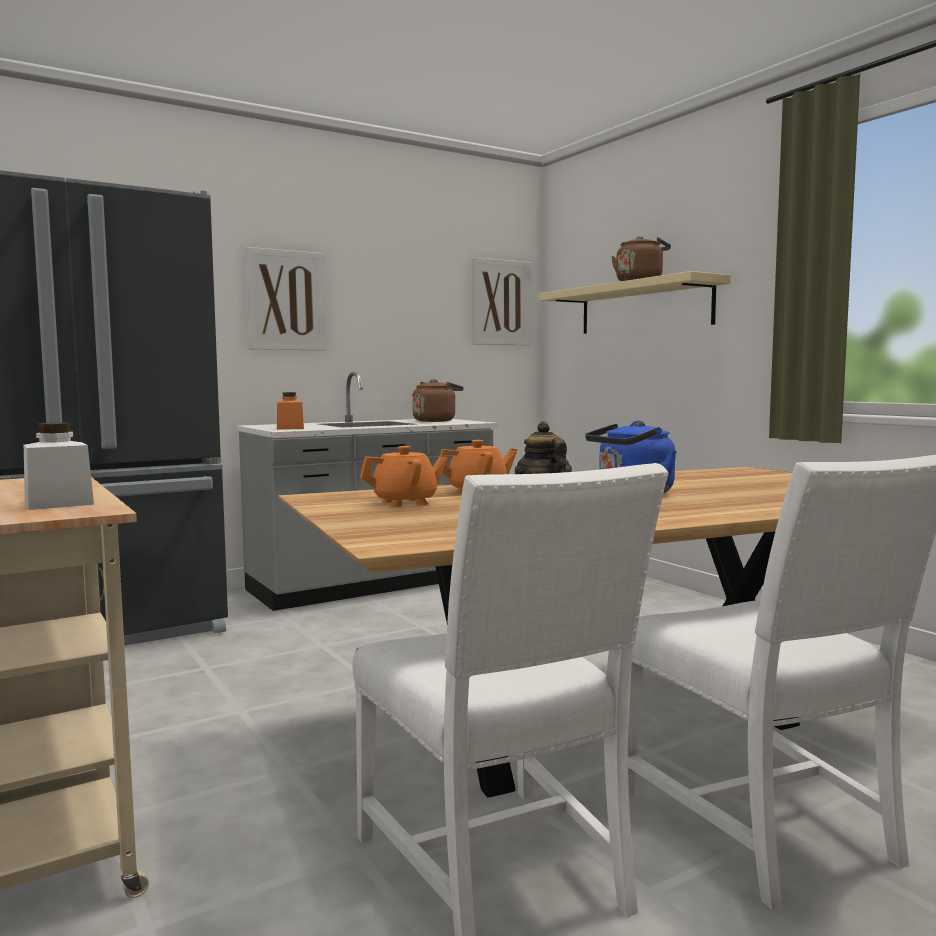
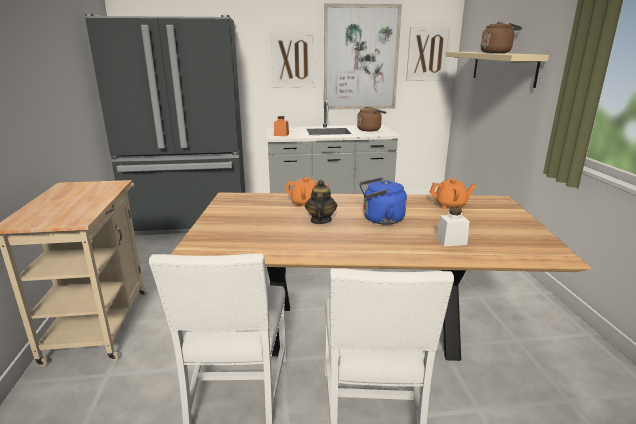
camera: 25 degrees right, 15 degrees up
(59, 504) = (77, 212): white jar -> white jar (451, 241)
(400, 304) = (361, 58): none -> picture
(405, 502) = (257, 210): orange teapot -> orange teapot (450, 205)

